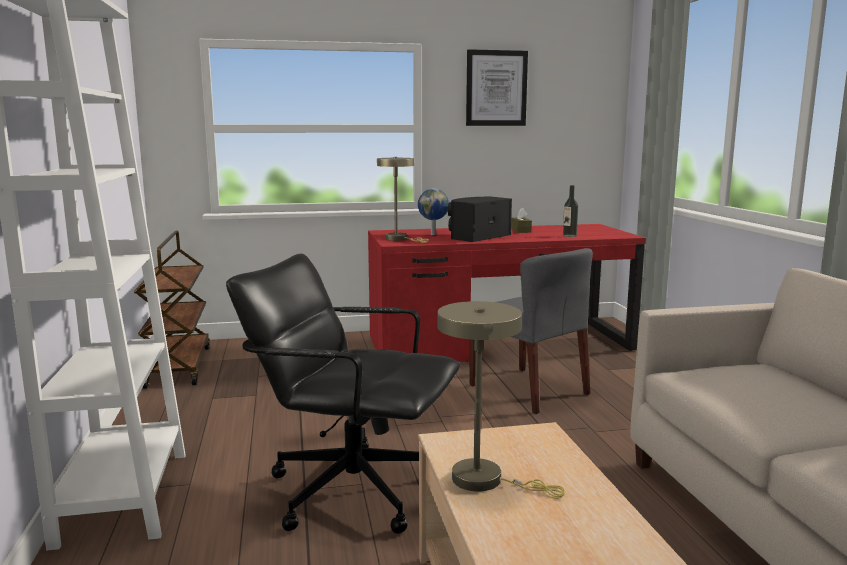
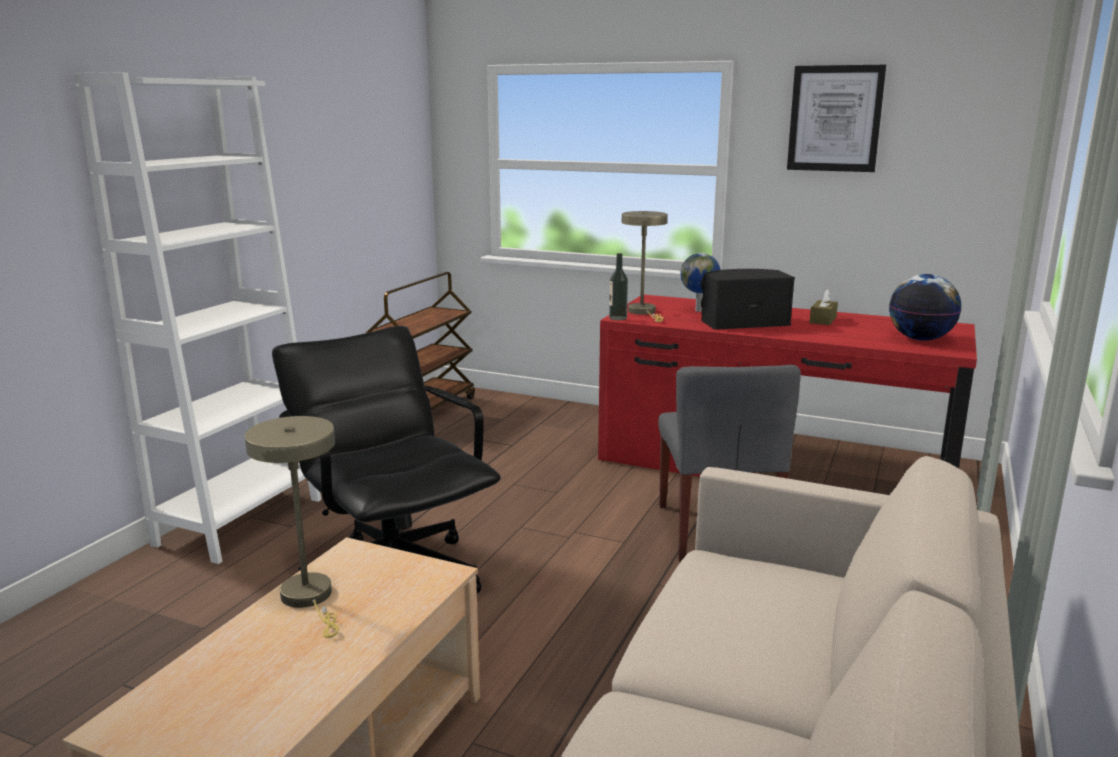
camera: 35 degrees right, 5 degrees up
(569, 235) = (867, 338): bottle -> bottle (618, 318)
(595, 232) = (920, 339): none -> globe

